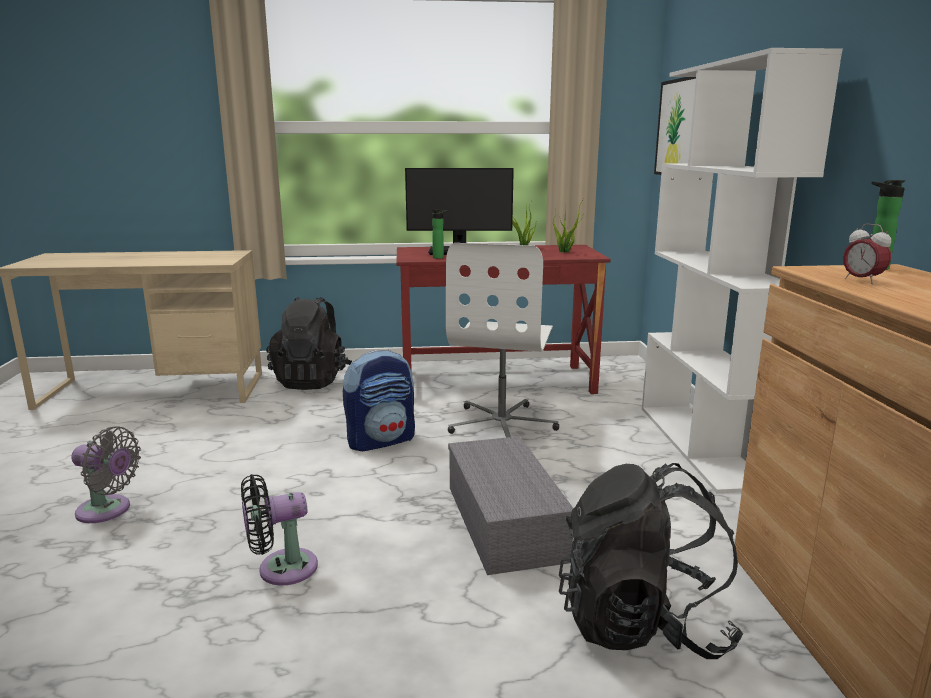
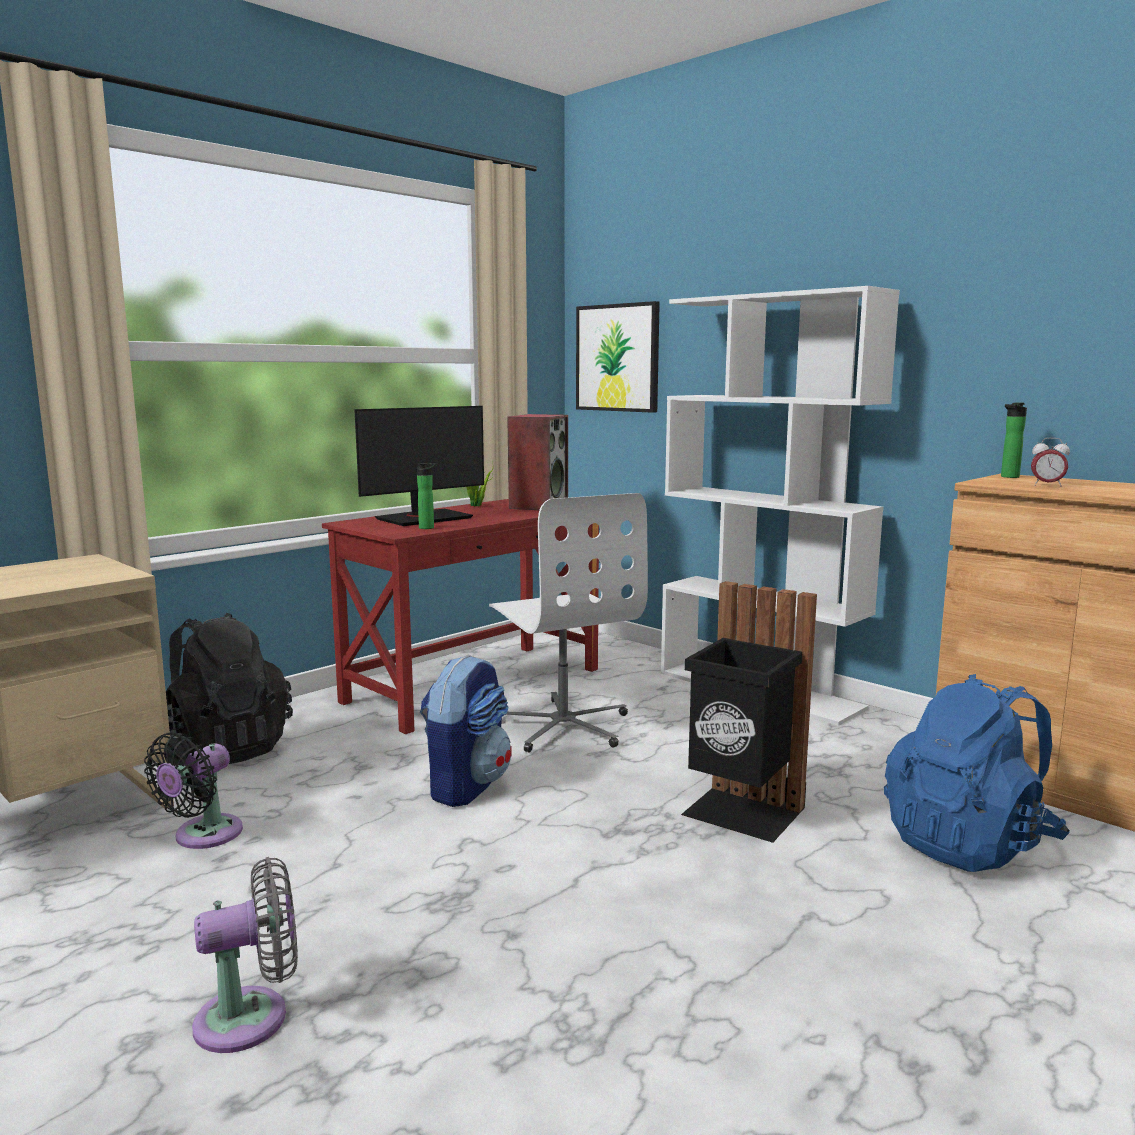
camera: 40 degrees left, 5 degrees down
(281, 569) = (627, 956): black fan -> black fan (203, 836)
(507, 523) = (741, 813): grey storage box -> black trash can
(565, 252) = (538, 505): potted plant -> speaker
(642, 624) = (969, 844): black backpack -> blue backpack

